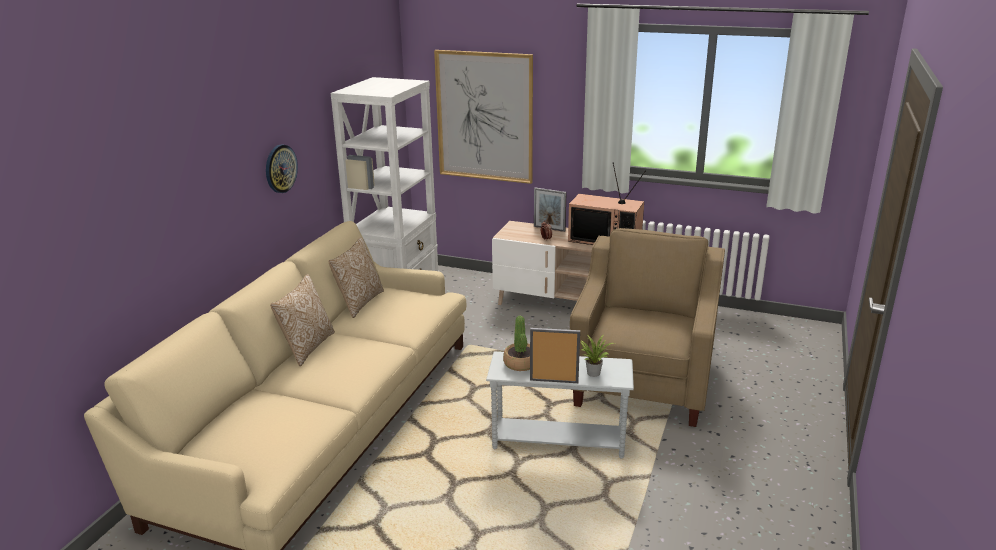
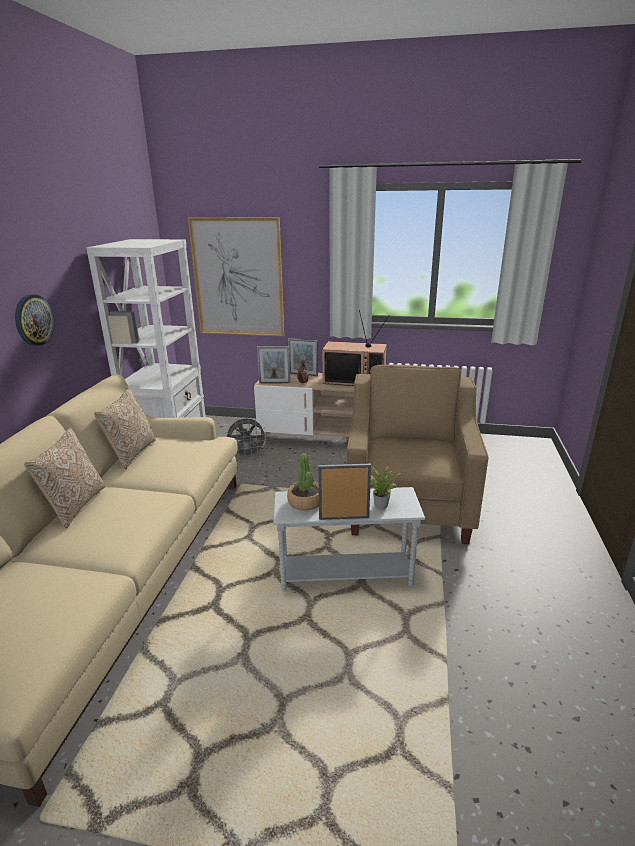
camera: 10 degrees left, 0 degrees up
(480, 314) = (247, 455): none -> grey fan
(515, 237) = (274, 383): none -> picture frame

